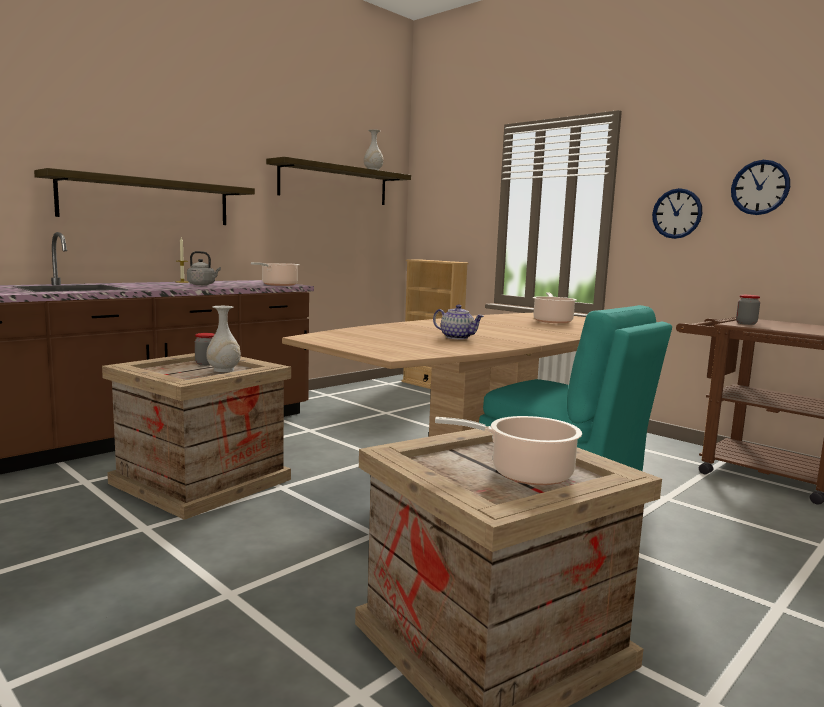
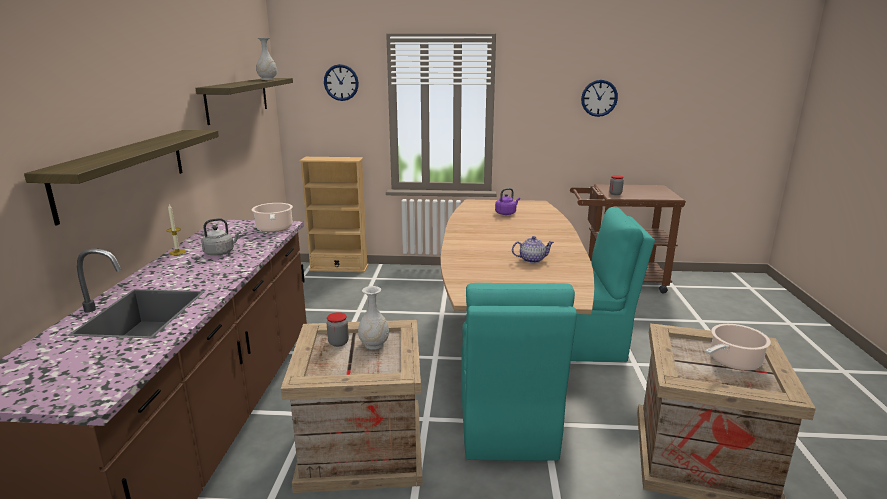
camera: 40 degrees left, 10 degrees up
(336, 519) = (506, 425): none -> turquoise chair
(552, 321) = (506, 213): cooking pot -> purple kettle
(677, 213) = (544, 115): wall clock -> wall clock (341, 82)

